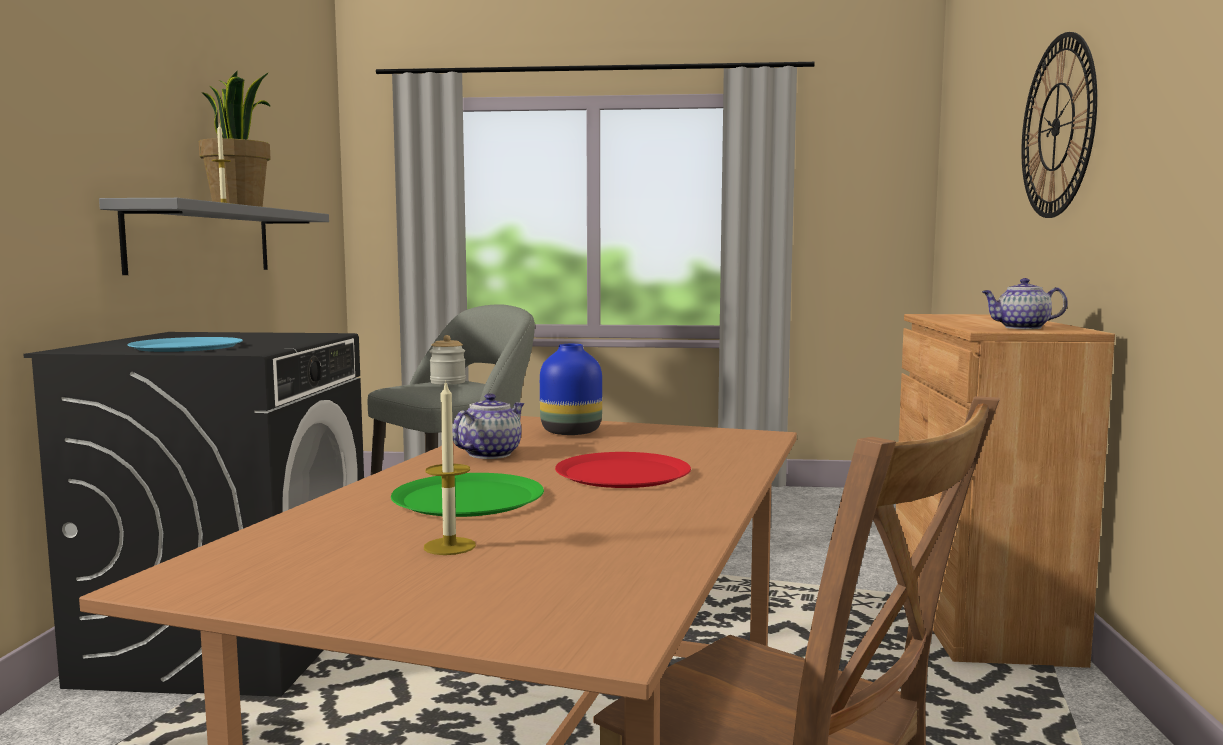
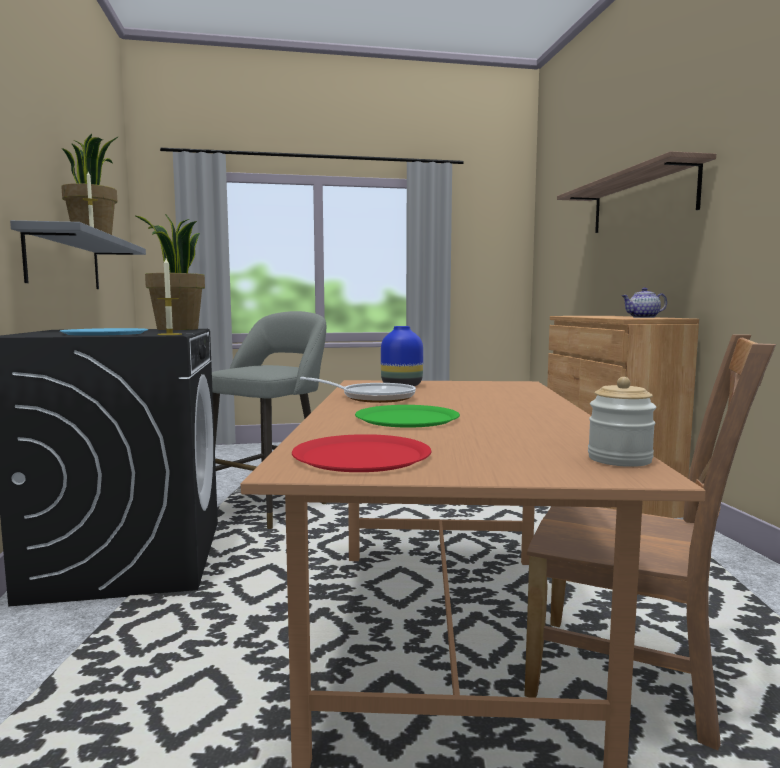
camera: 15 degrees left, 0 degrees up
(307, 335) = (176, 329): none -> potted plant
(448, 382) = (264, 365): jar -> jar (619, 459)
(449, 546) = (448, 440): candle -> candle (169, 334)
(490, 454) = (372, 398): teapot -> frying pan
(623, 473) = (478, 402): red plate -> red plate (362, 456)
(1056, 127) = (642, 201): wall clock -> shelf

